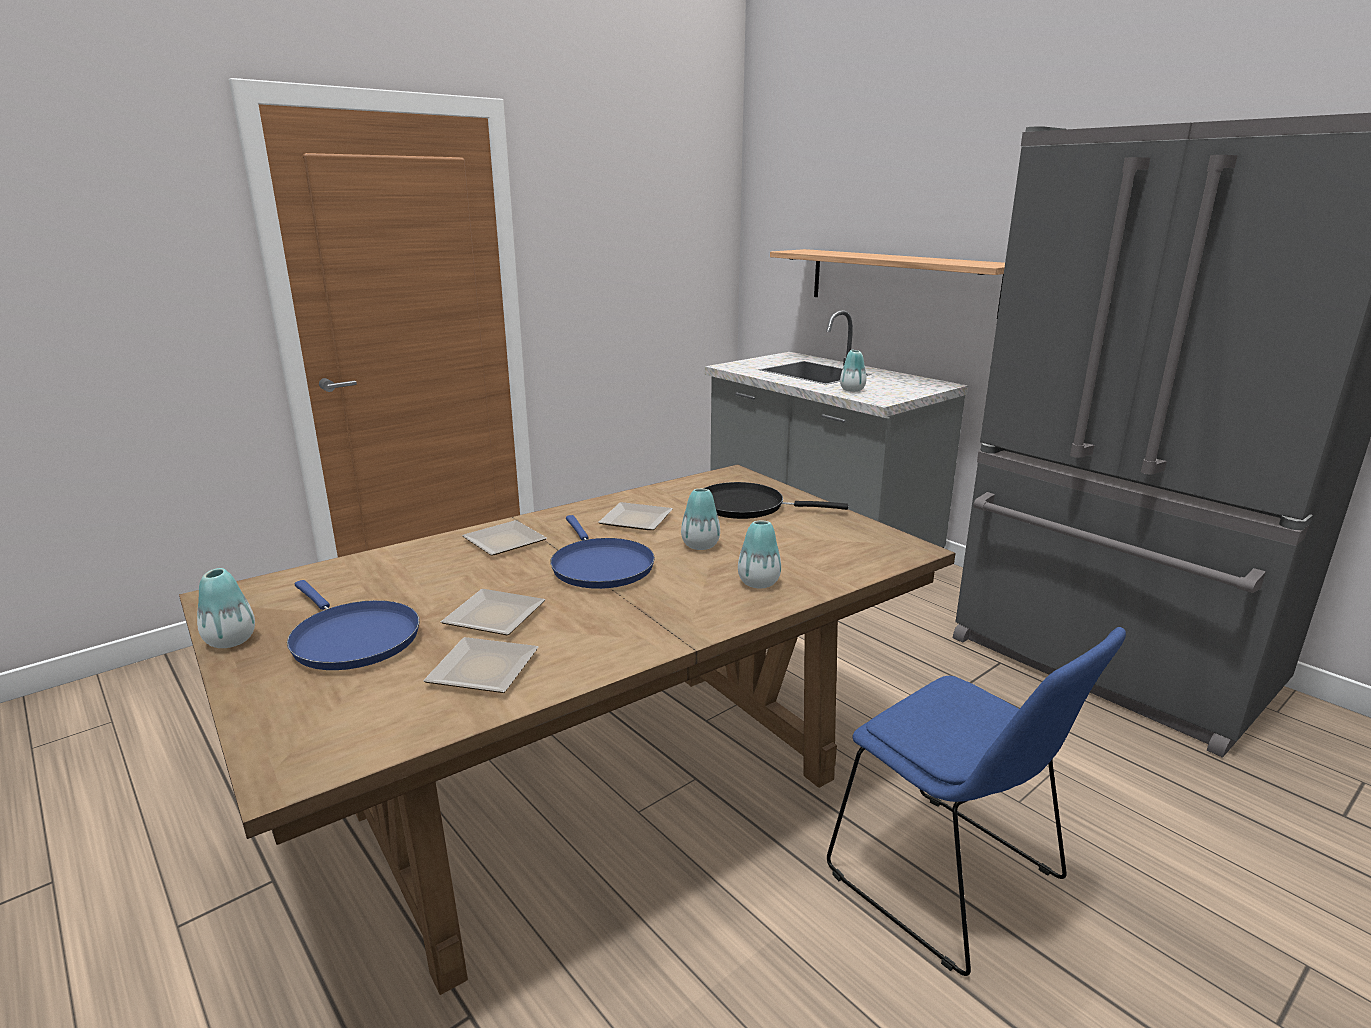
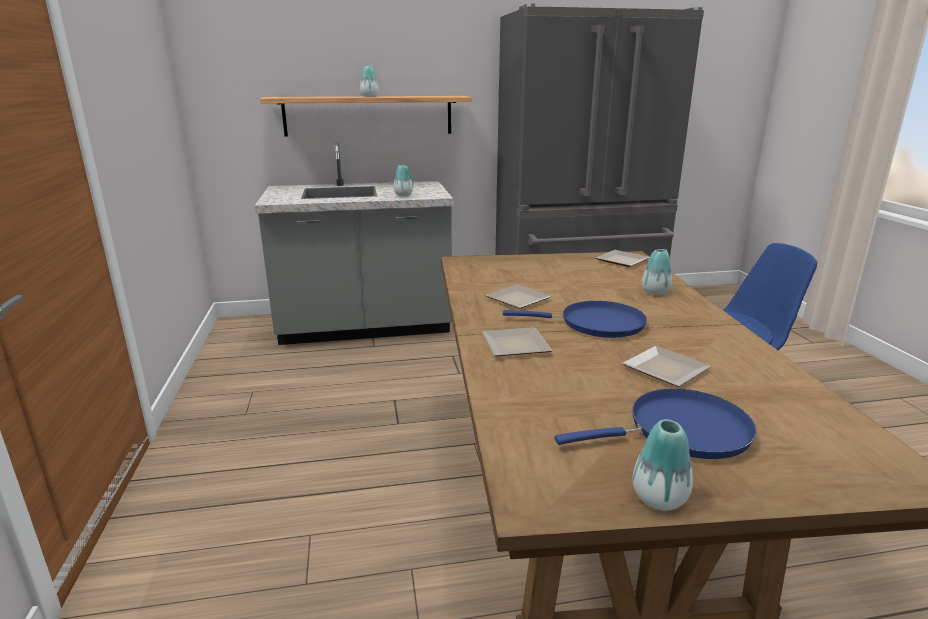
camera: 60 degrees left, 0 degrees up
(482, 668) = (751, 386): plate -> plate (620, 261)
(700, 545) = (583, 293): vase -> vase (369, 96)
(747, 506) = (527, 270): black frying pan -> none

